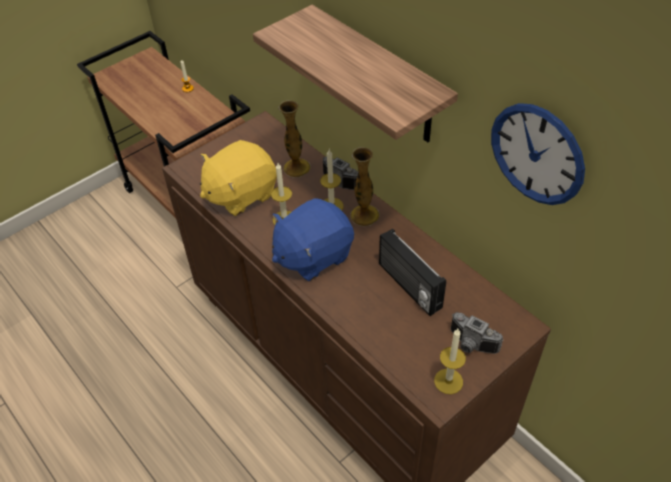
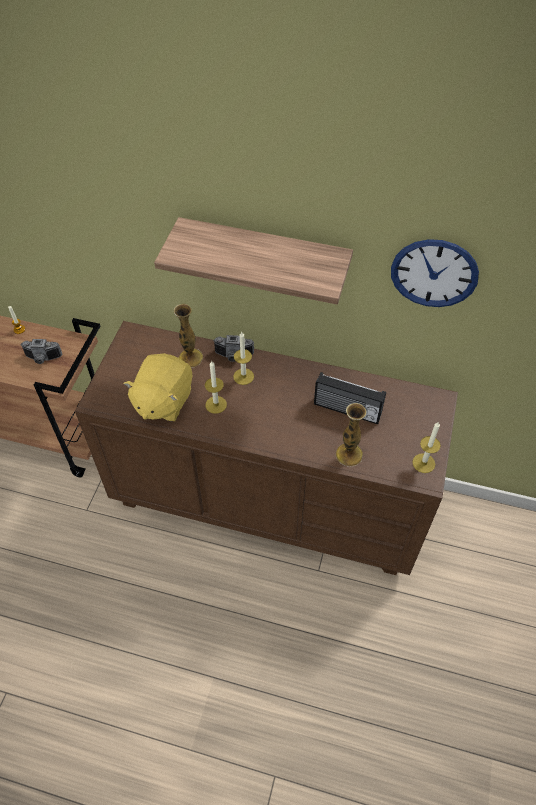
camera: 35 degrees left, 5 degrees up
(312, 255) = (260, 422): blue plush toy -> none
(364, 215) = (274, 371): vase -> vase (349, 454)
(470, 345) = (418, 430): camera -> camera (42, 359)

